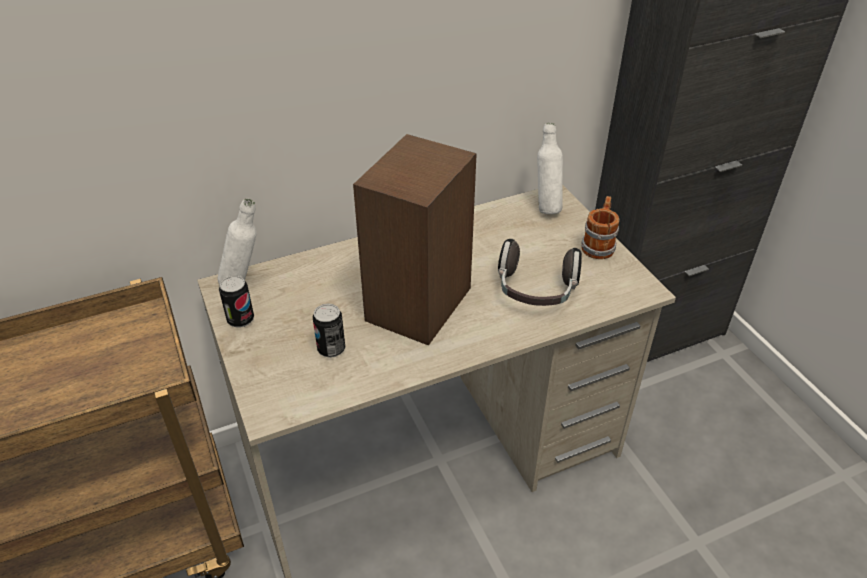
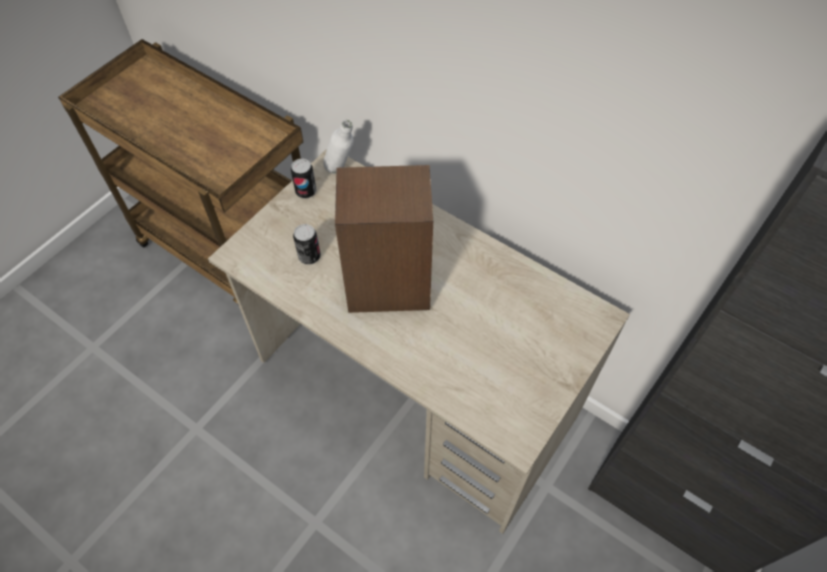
camera: 60 degrees right, 15 degrees up
(535, 291) = (457, 357): headphones -> none
(546, 207) = (580, 318): white bottle -> none
(599, 244) = (556, 381): mug -> none

